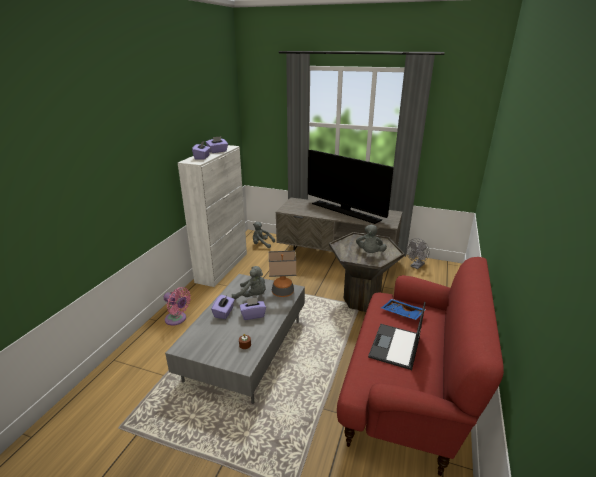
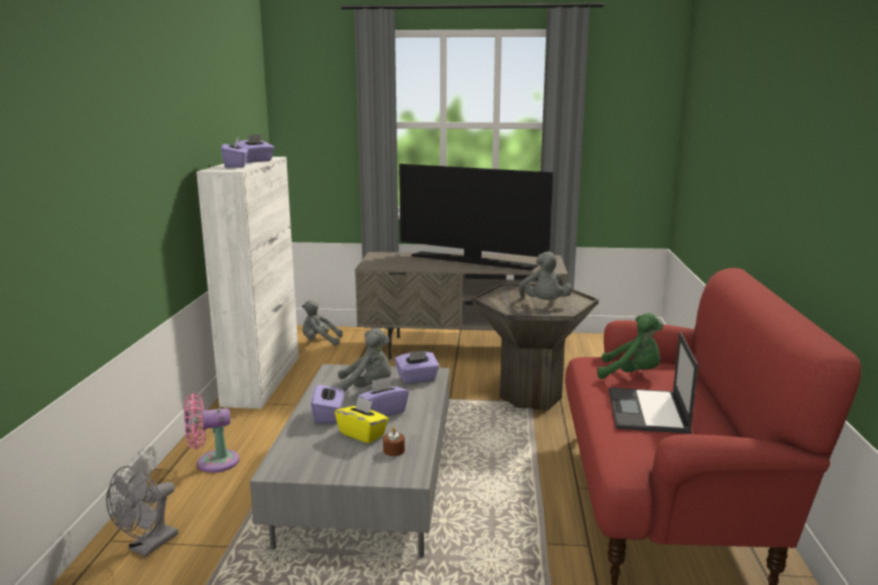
camera: 15 degrees left, 10 degrees down
(177, 319) = (213, 462): pink fan -> pink fan turned 150 degrees clockwise
(234, 330) = (362, 434): none -> yellow tissue box
(283, 292) = (417, 378): table lamp -> purple tissue box
(401, 314) = (631, 374): blue tray -> green plush toy
(416, 266) = (592, 345): grey fan -> grey fan (148, 547)

